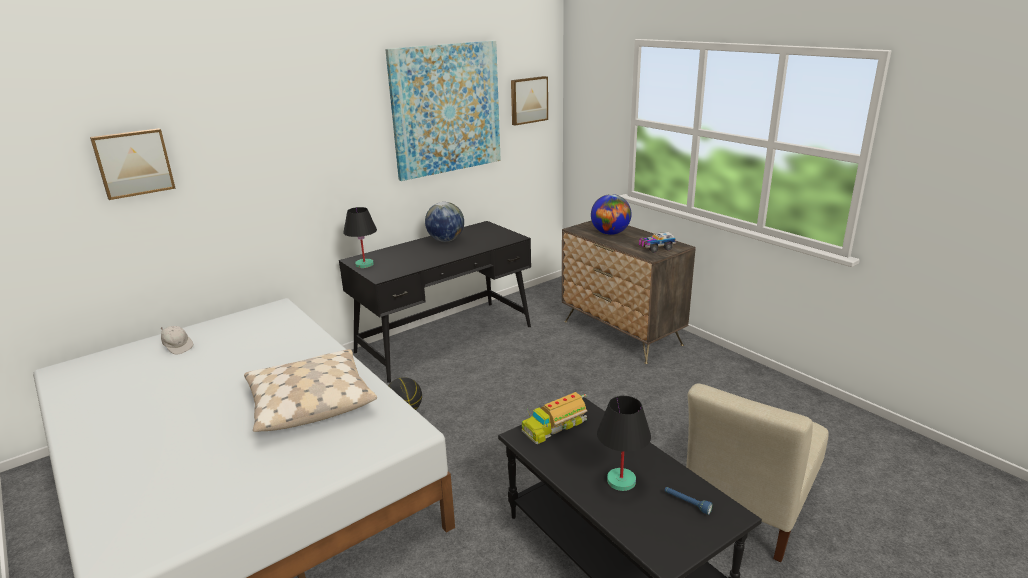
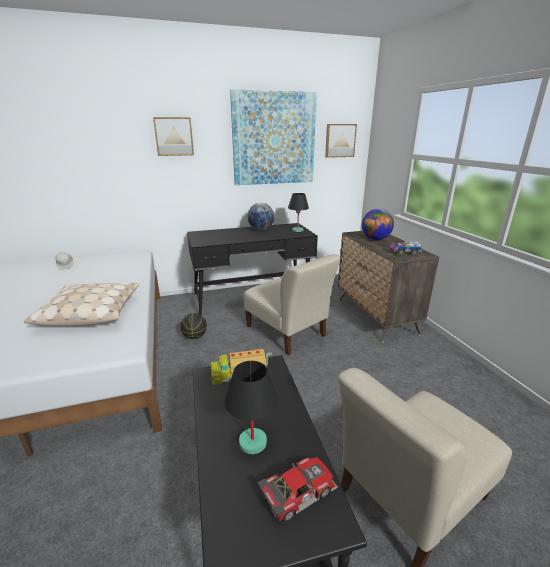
camera: 20 degrees right, 0 degrees up
(133, 163) = (53, 147): picture -> picture (174, 136)
(364, 264) = (197, 236): black table lamp -> black table lamp (297, 230)
(526, 377) = (287, 333): none -> beige chair
(687, 503) = (296, 490): blue flashlight -> toy car

